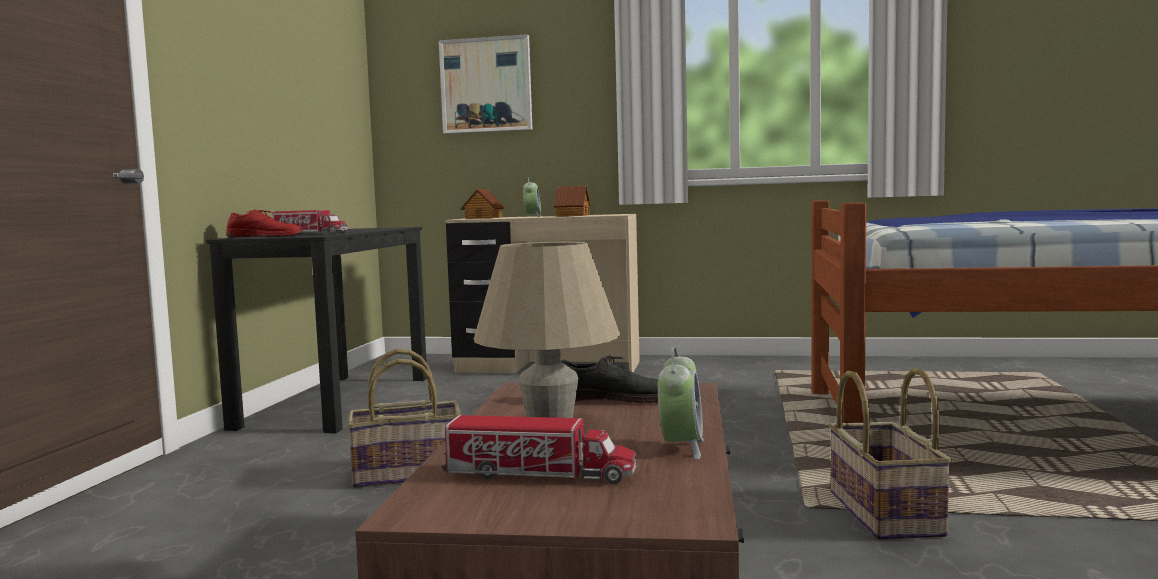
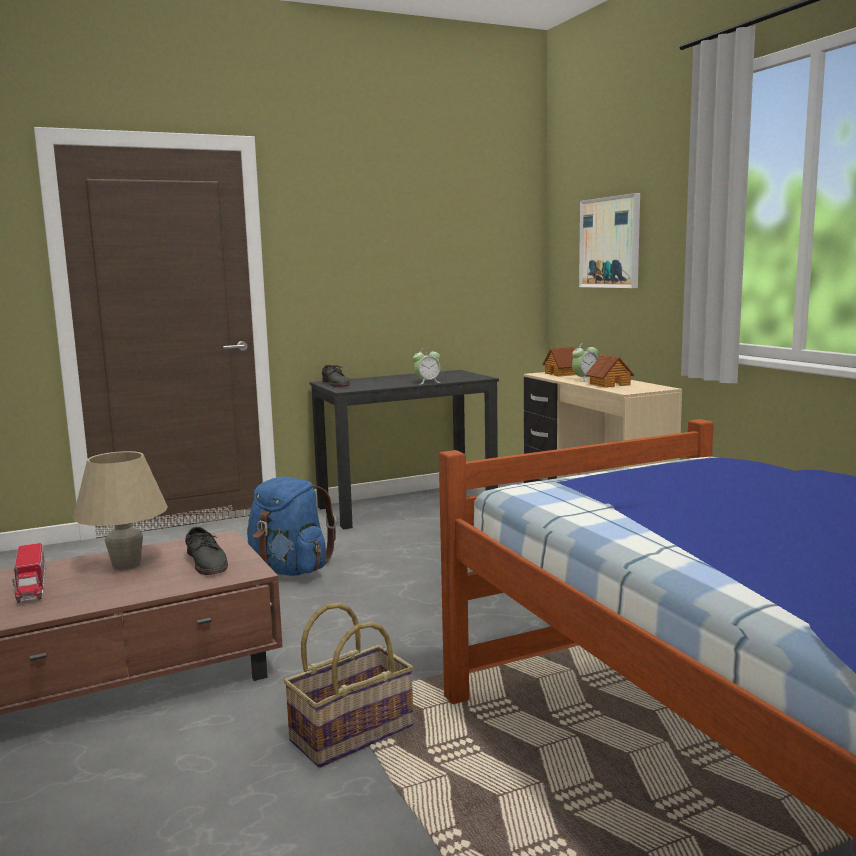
camera: 55 degrees right, 5 degrees up
(265, 236) = (336, 384): red shoe -> grey shoe
(310, 233) = (377, 382): toy truck -> none
(408, 473) = (290, 570): basket -> blue backpack
(681, 448) = (92, 601): alarm clock -> alarm clock (427, 382)

